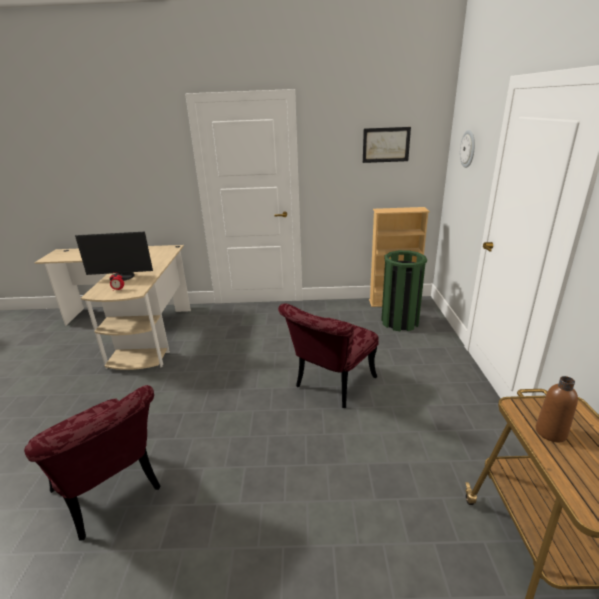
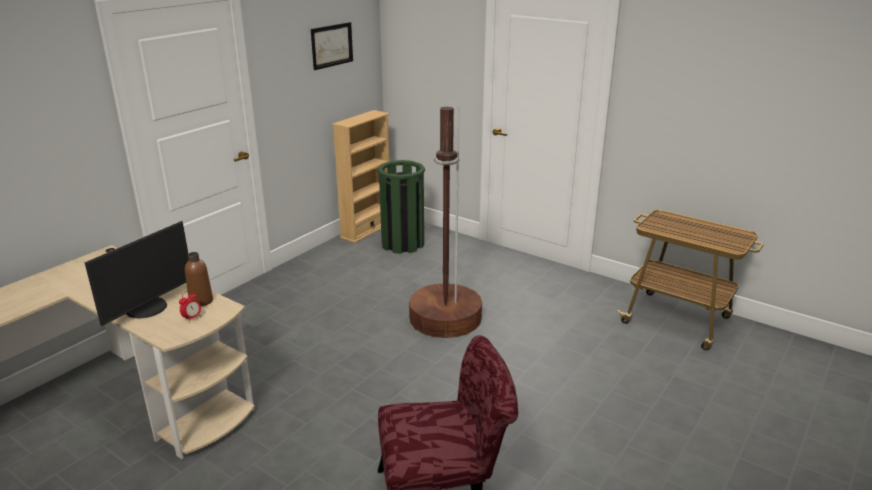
camera: 55 degrees left, 0 degrees up
(330, 386) = (445, 318): red chair -> brown floor lamp
(468, 149) = (427, 42): wall clock -> none
(550, 432) = (676, 230): brown bottle -> brown bottle (201, 301)

